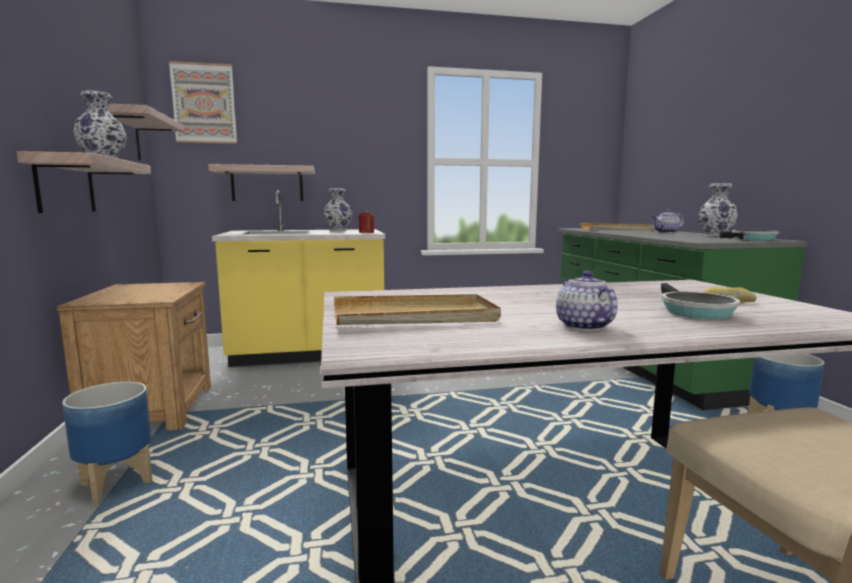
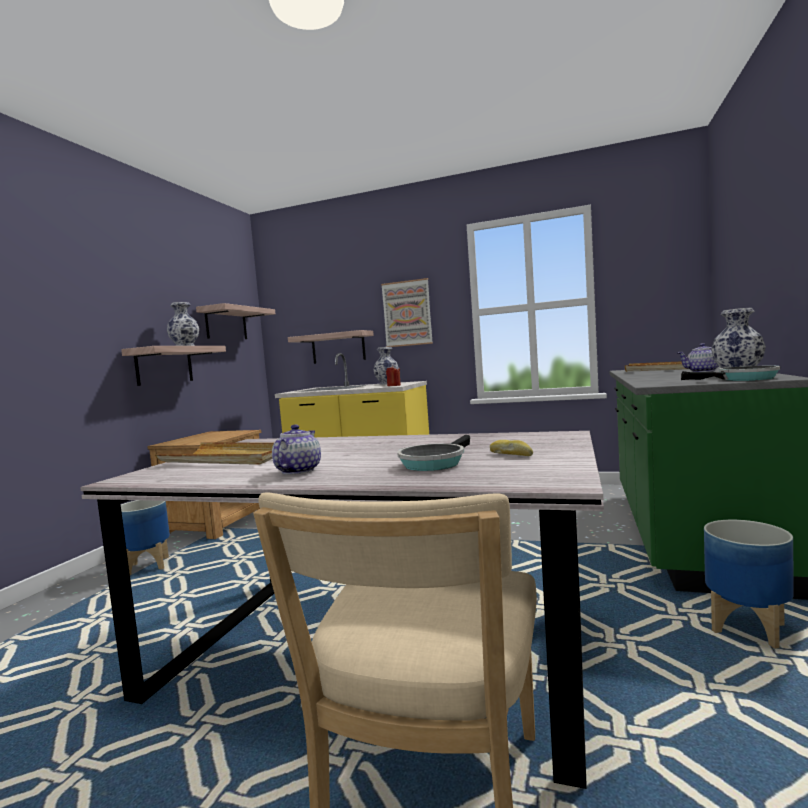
camera: 30 degrees right, 5 degrees down
(204, 104) = (293, 290): picture -> picture (407, 313)

